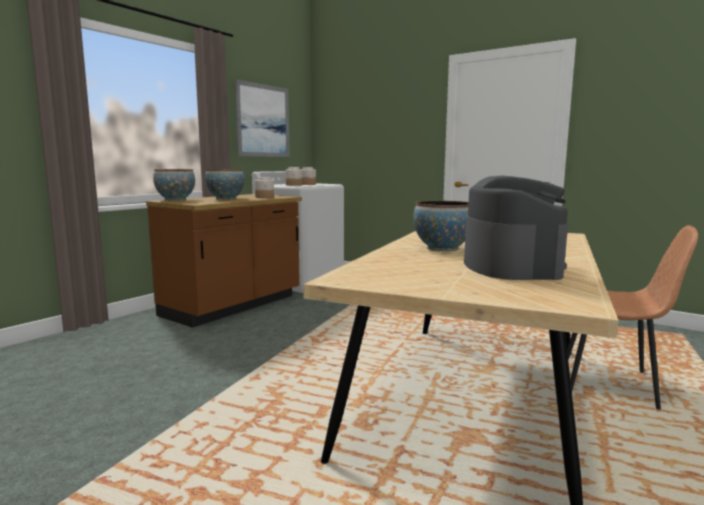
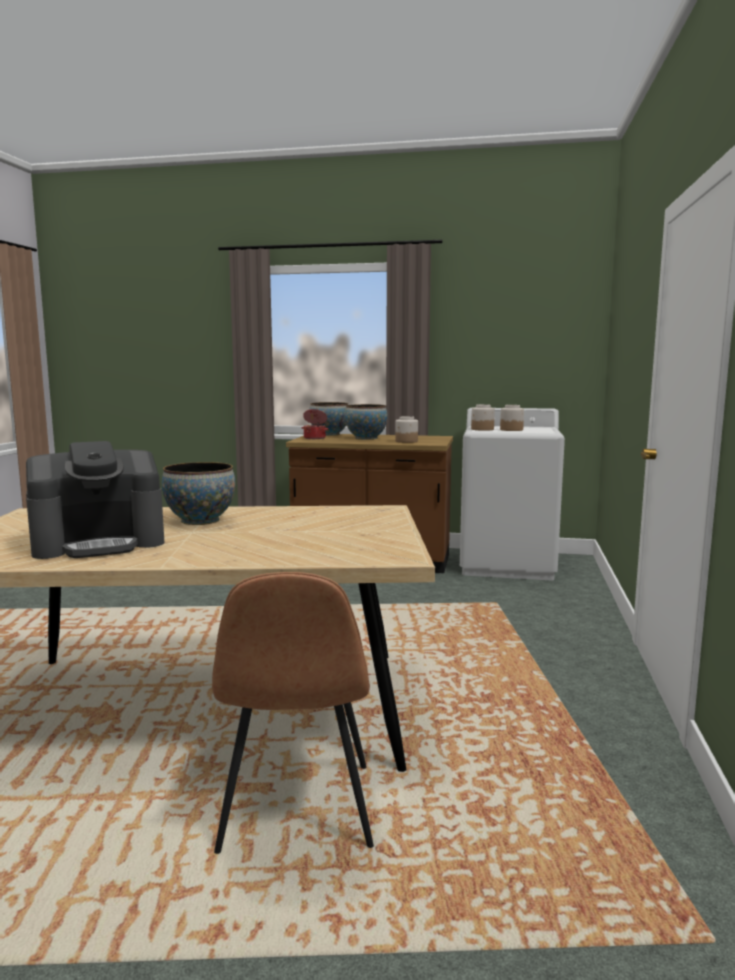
camera: 65 degrees right, 0 degrees up
(190, 202) = (315, 438): none -> cooking pot
(263, 121) = (502, 340): picture -> none

